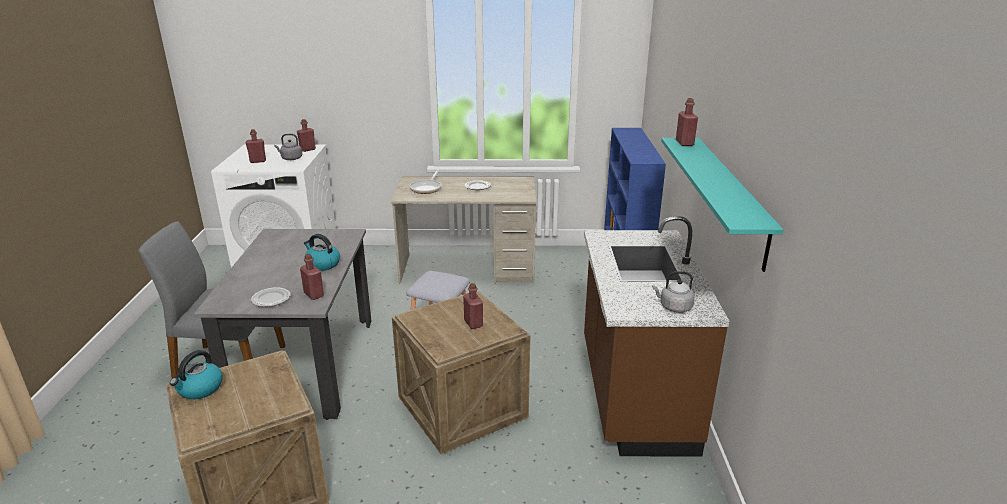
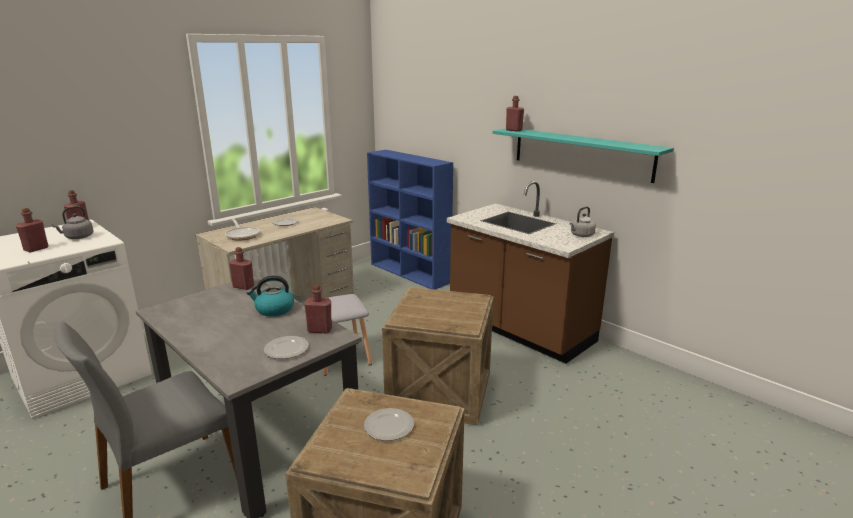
camera: 45 degrees left, 5 degrees down
(200, 389) = (337, 452): kettle -> none
(249, 392) = (389, 427): none -> plate
(473, 323) = (450, 304): red bottle -> red bottle (243, 287)

